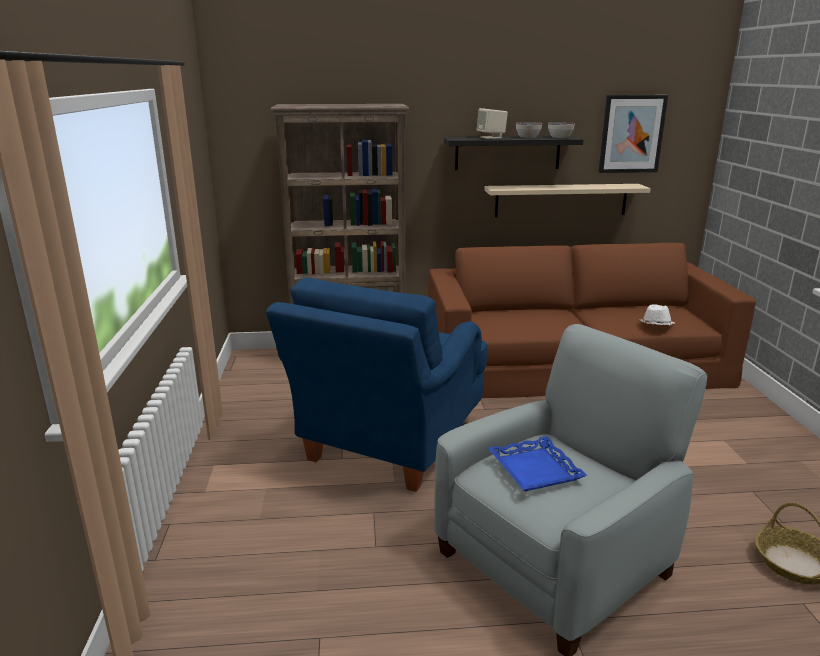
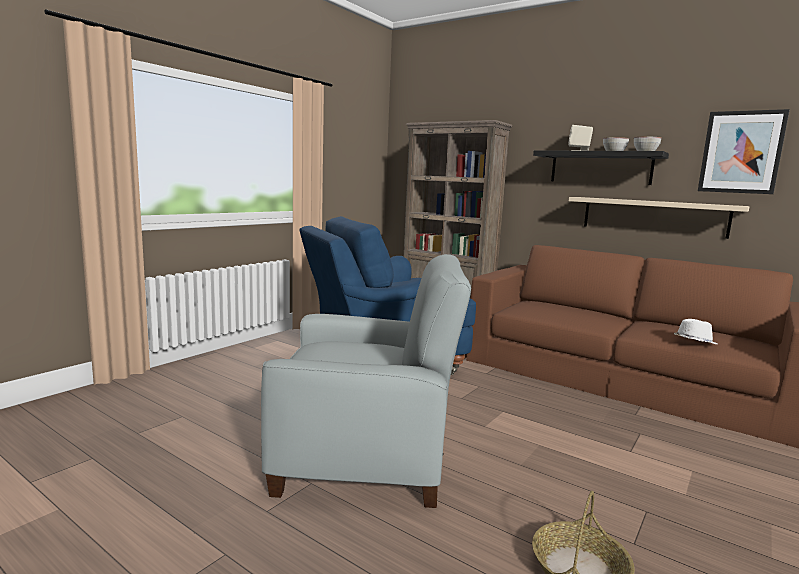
camera: 40 degrees right, 10 degrees down
(534, 469) = (341, 349): blue tray -> none

